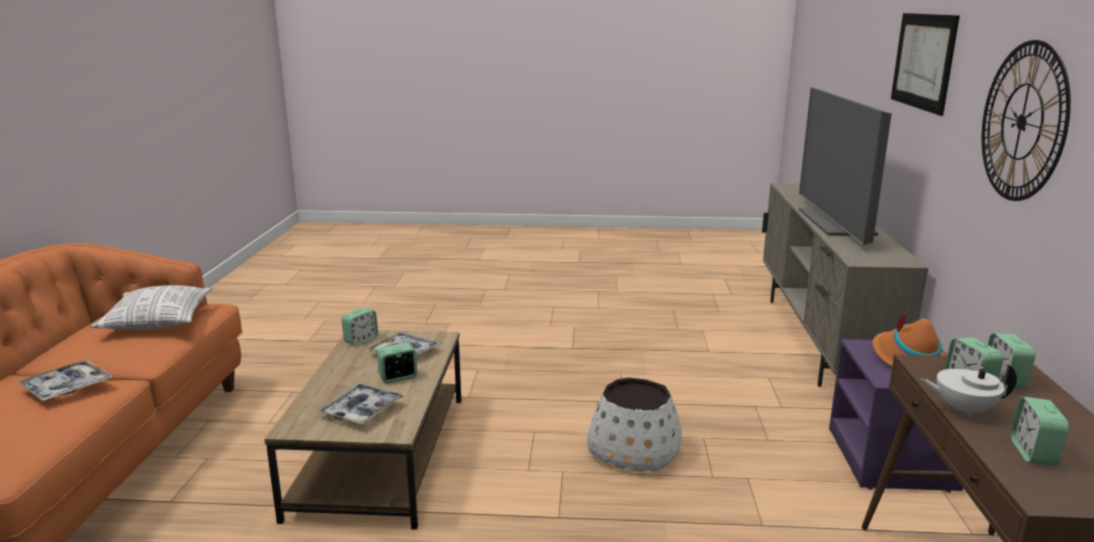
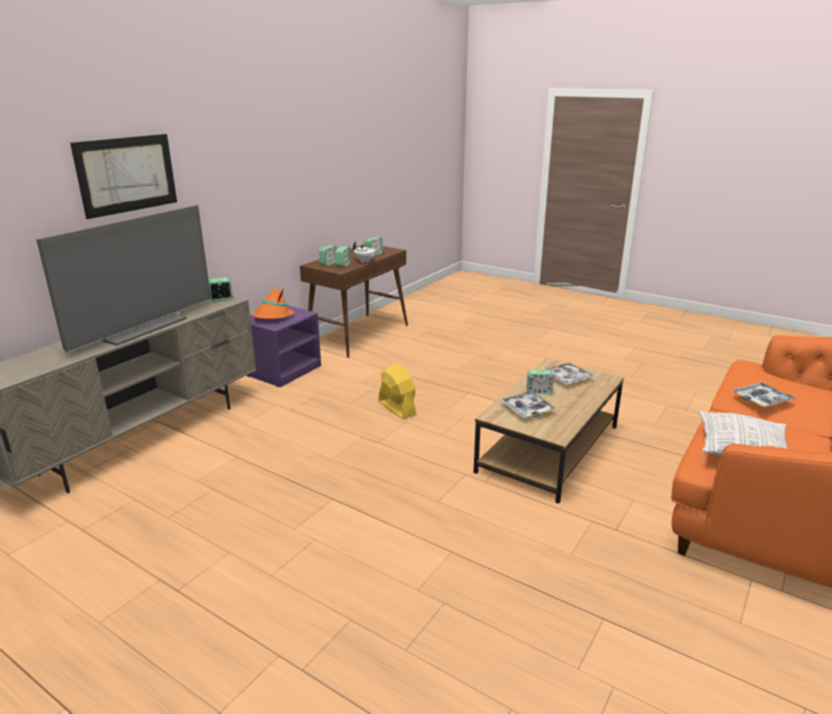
camera: 150 degrees left, 5 degrees up
(361, 340) = (556, 430): alarm clock -> alarm clock (221, 299)
(634, 450) = (397, 408): white planter -> yellow fan
(1022, 122) = (250, 178): wall clock -> none

